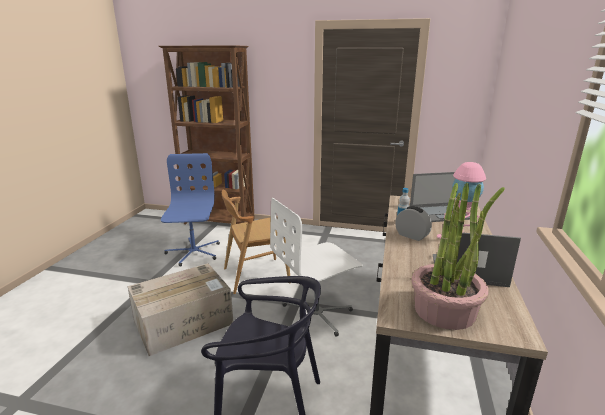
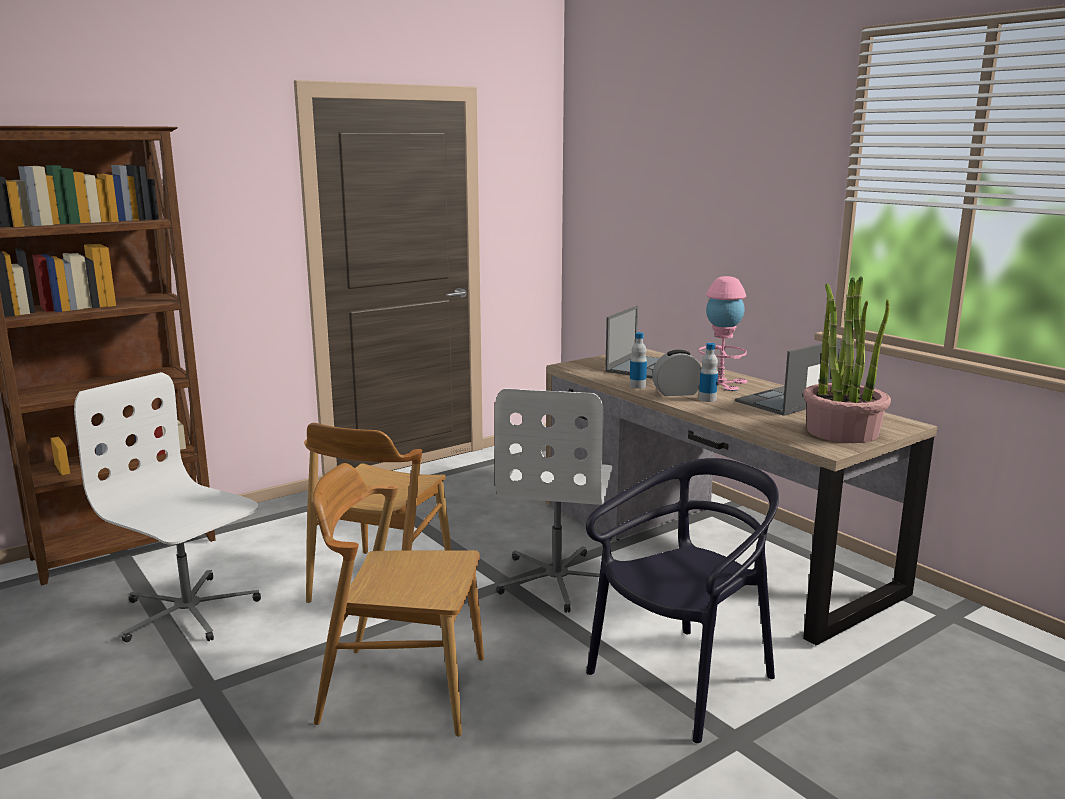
camera: 50 degrees left, 5 degrees down
(184, 321) = (403, 689): cardboard box -> brown chair
(193, 252) = (187, 612): blue office chair -> white office chair
(419, 247) = (707, 399): none -> bottle

